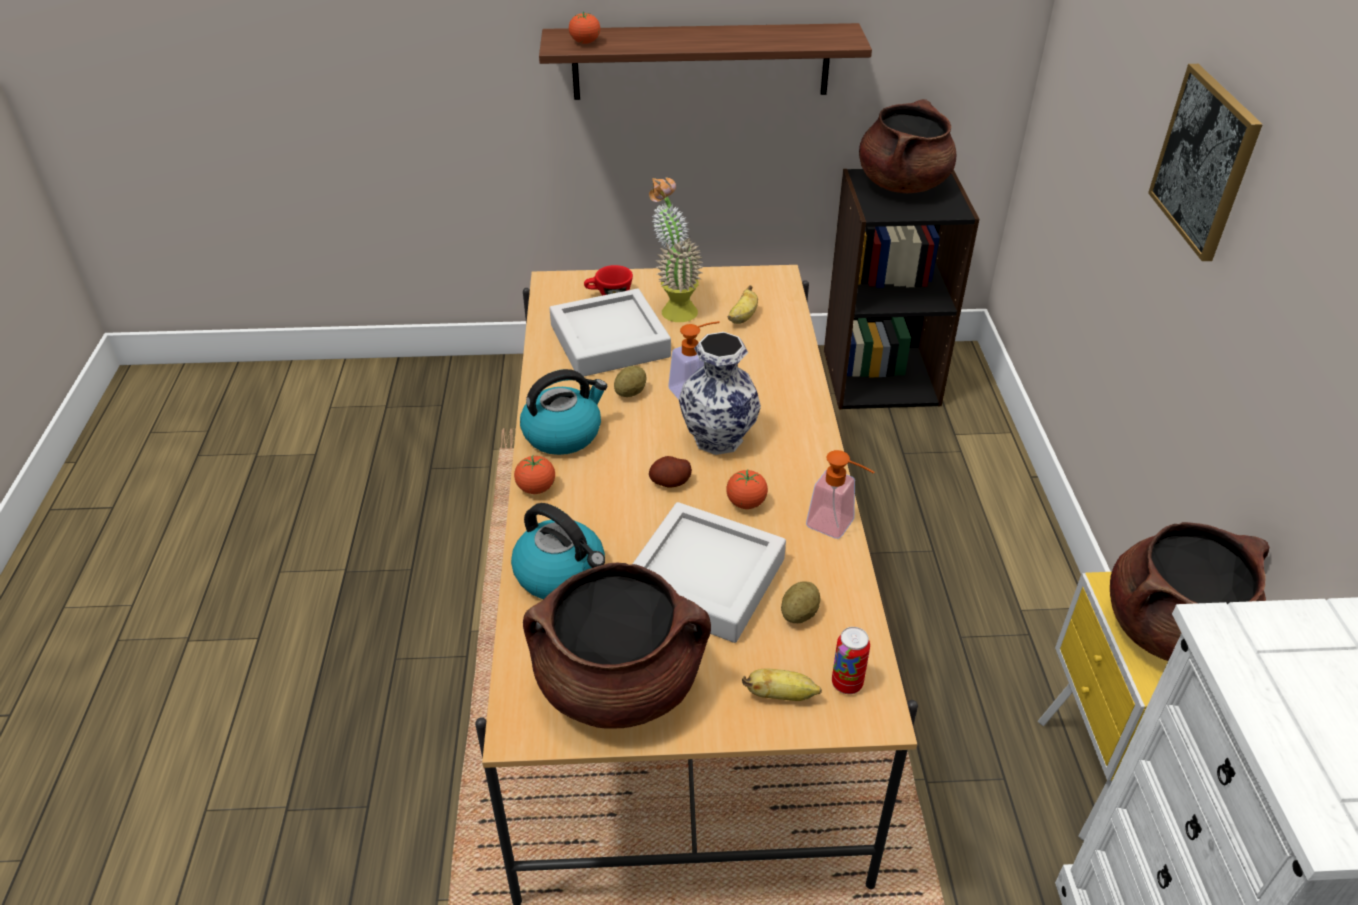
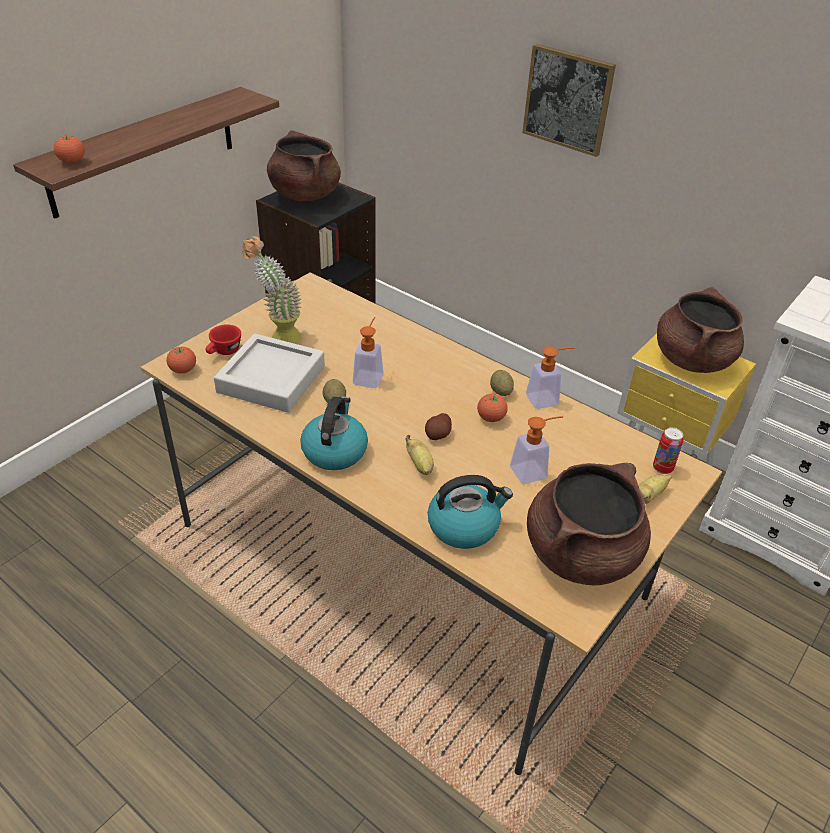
camera: 50 degrees left, 0 degrees up
(536, 488) = (372, 492): tomato -> tomato (183, 370)
(704, 579) = (534, 471): grey tray -> soap dispenser
(718, 437) = (423, 394): vase -> none
(742, 318) = (328, 319): banana -> banana (420, 465)
(799, 614) = (597, 453): potato -> potato (501, 391)

